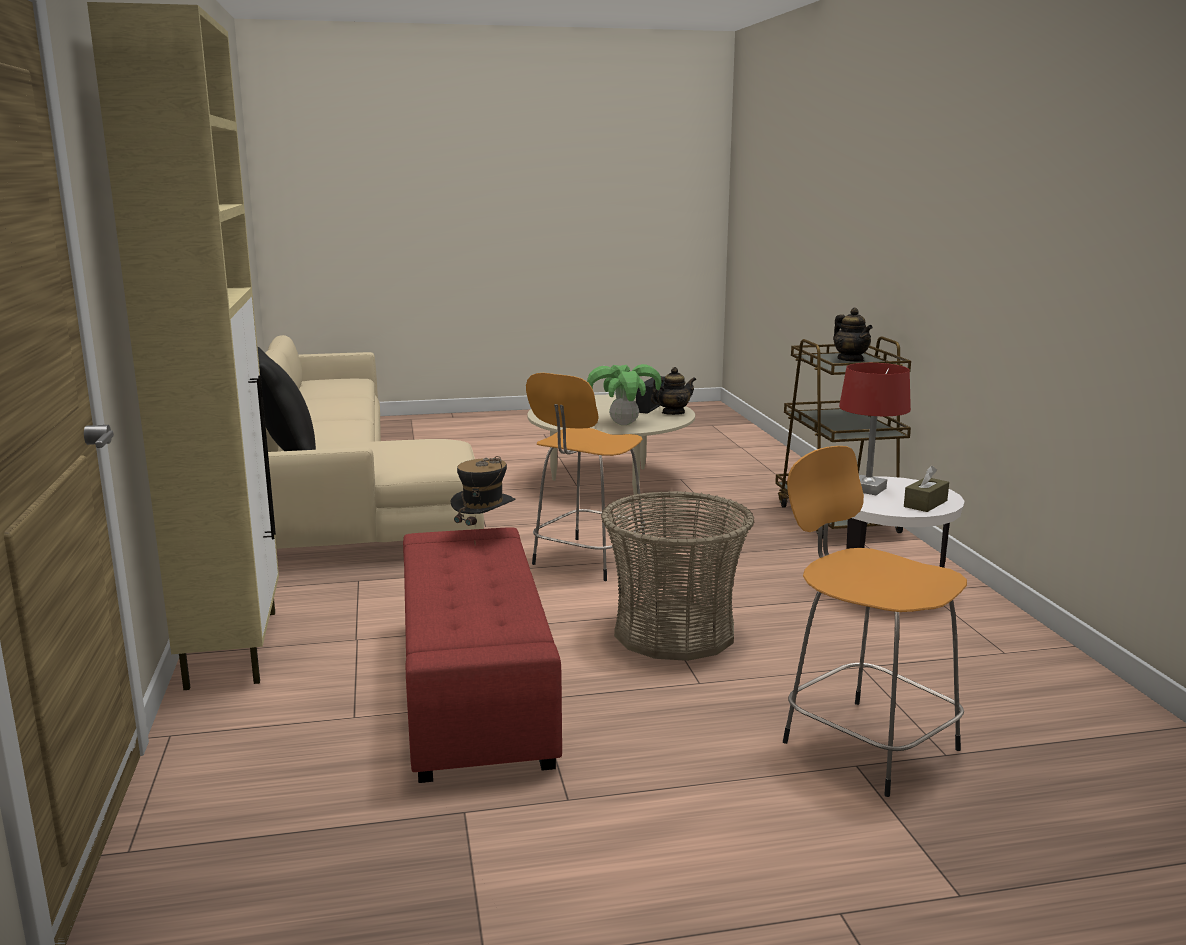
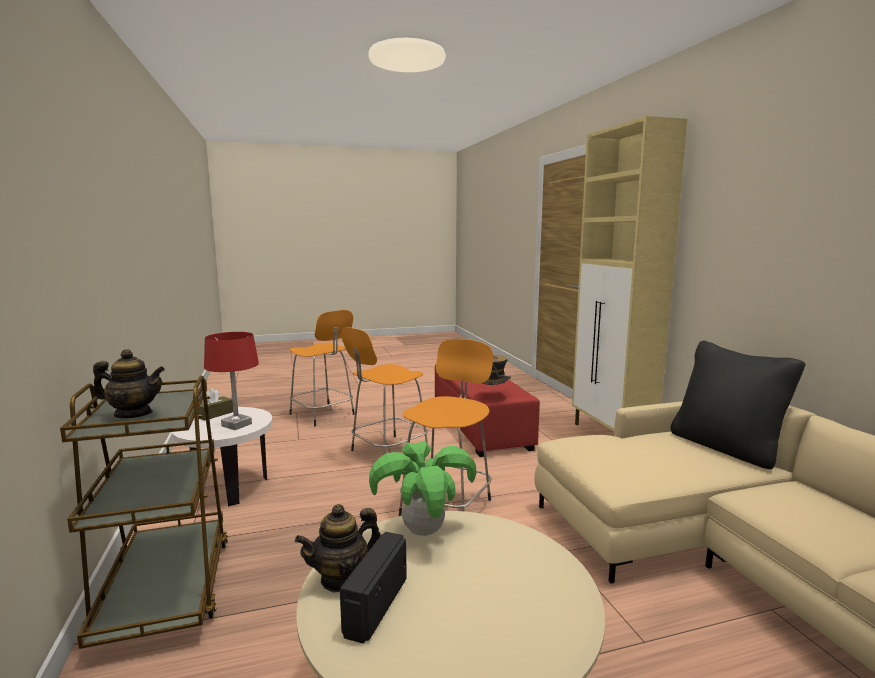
camera: 175 degrees right, 5 degrees down
(674, 632) = (387, 452): basket -> orange stool
(850, 360) = (133, 414): teapot -> teapot turned 120 degrees clockwise

